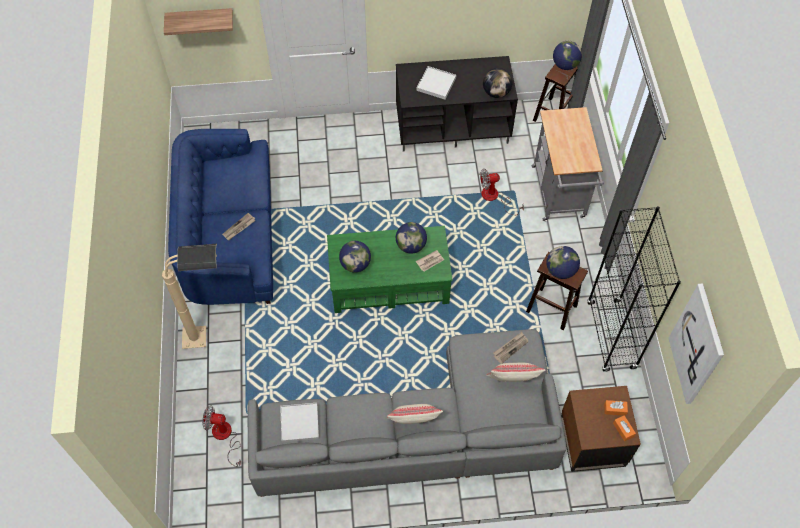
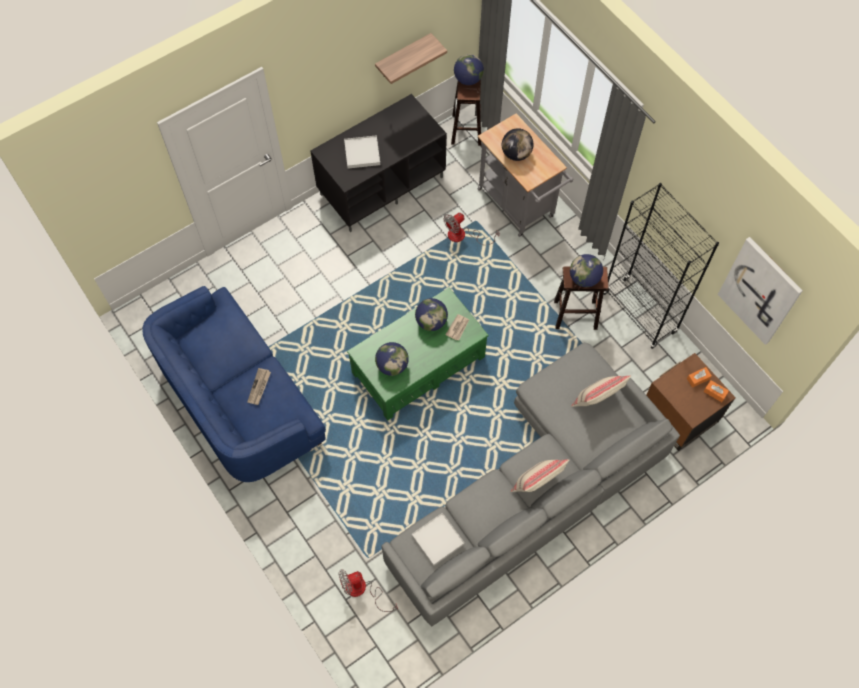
camera: 30 degrees left, 5 degrees up
(200, 19) = (113, 198): shelf -> shelf (403, 56)
(211, 336) = (286, 504): beige floor lamp -> none
(496, 92) = (423, 136): globe -> globe (516, 154)
(510, 348) = (576, 370): newspaper -> none

